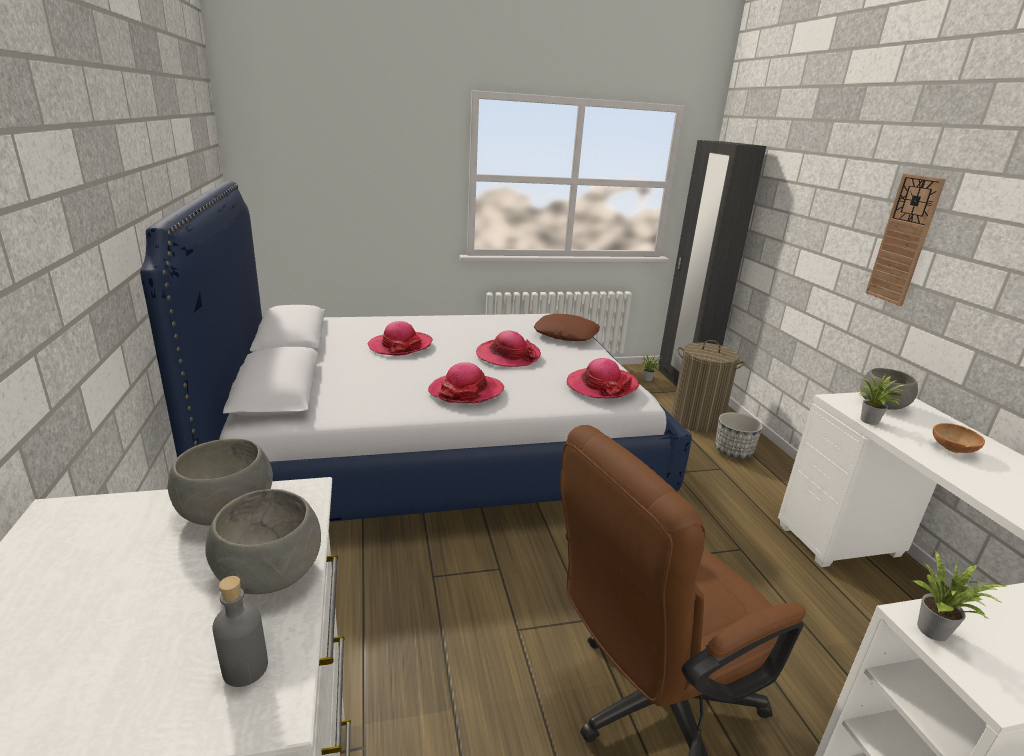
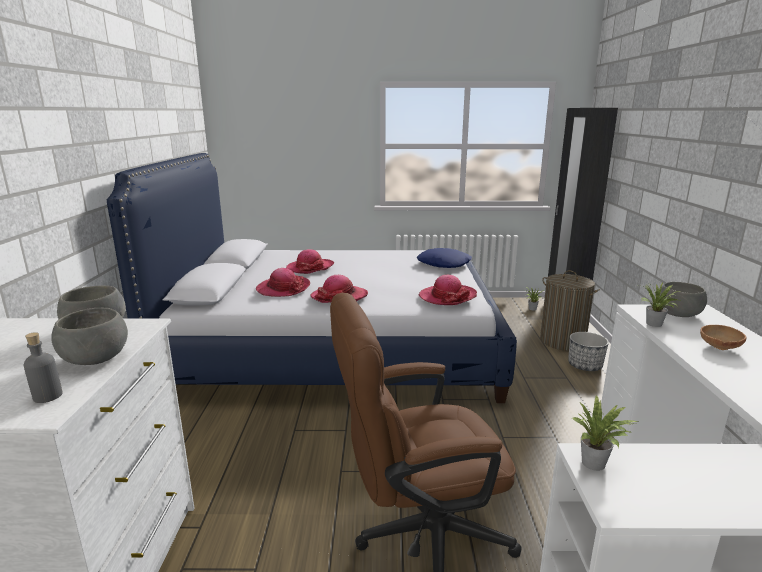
camera: 15 degrees right, 5 degrees down
(508, 355) = (386, 275): hat -> hat (283, 288)
(566, 334) = (444, 264): brown pillow -> blue pillow
(904, 240) = (708, 173): wall clock -> none

